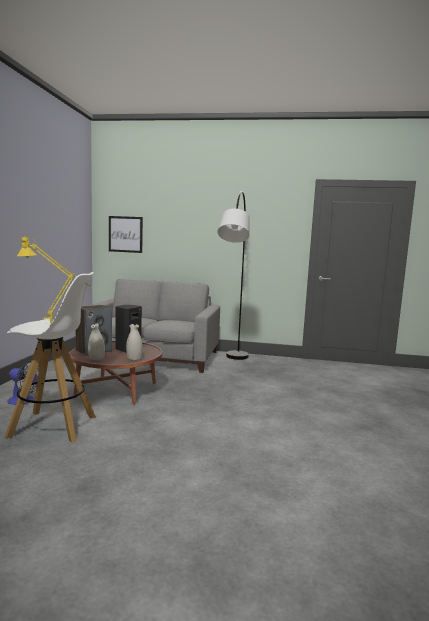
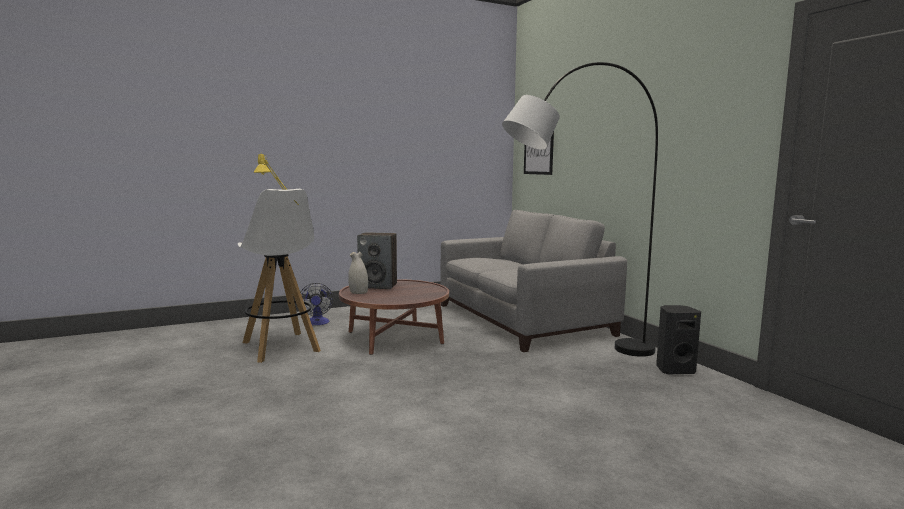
camera: 55 degrees right, 0 degrees up
(127, 349) = (412, 291): black speaker -> black speaker (674, 370)
(134, 358) = (385, 300): white vase -> none

